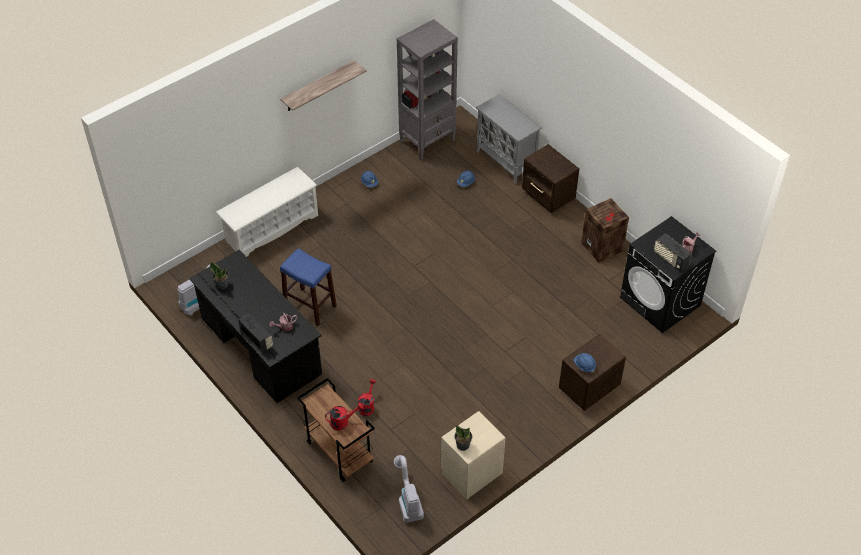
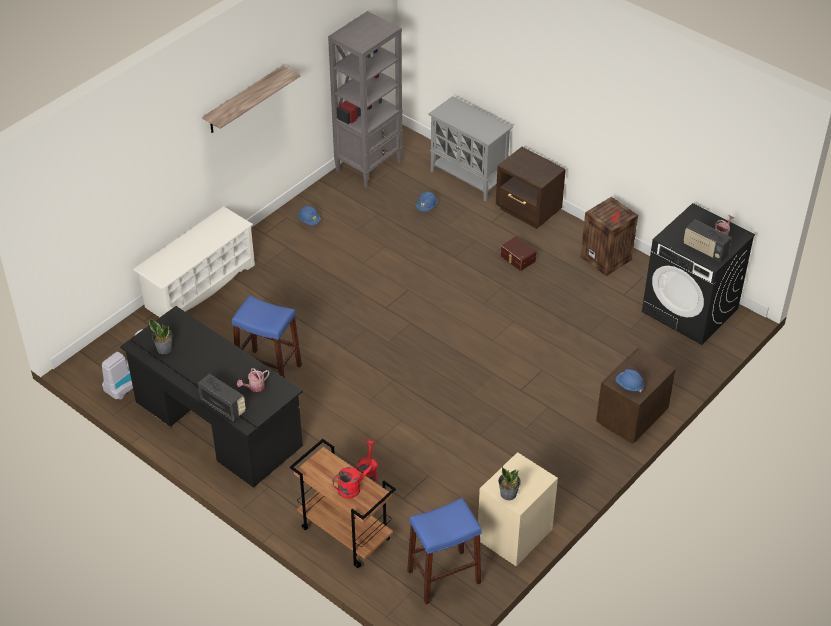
camera: 10 degrees left, 5 degrees down
(407, 499) = (443, 577): vacuum cleaner -> blue stool
(529, 237) = (517, 259): none -> brown storage box

